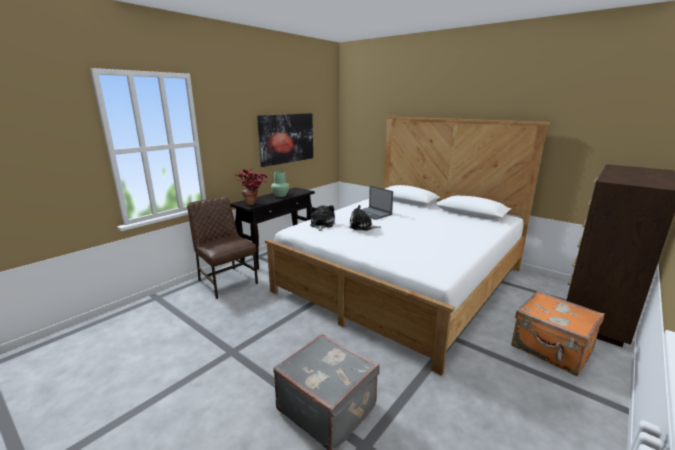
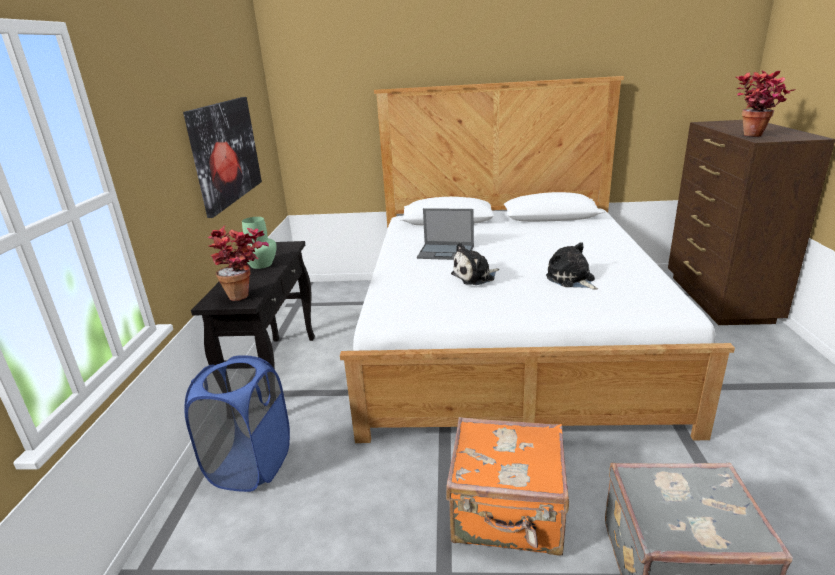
camera: 35 degrees left, 5 degrees up
(226, 281) = (251, 465): brown chair -> blue laundry basket
(321, 225) = (414, 293): plush toy -> plush toy (571, 280)
(551, 350) = (741, 354): orange suitcase -> orange suitcase (507, 513)
(612, 178) = (754, 137): none -> potted plant

